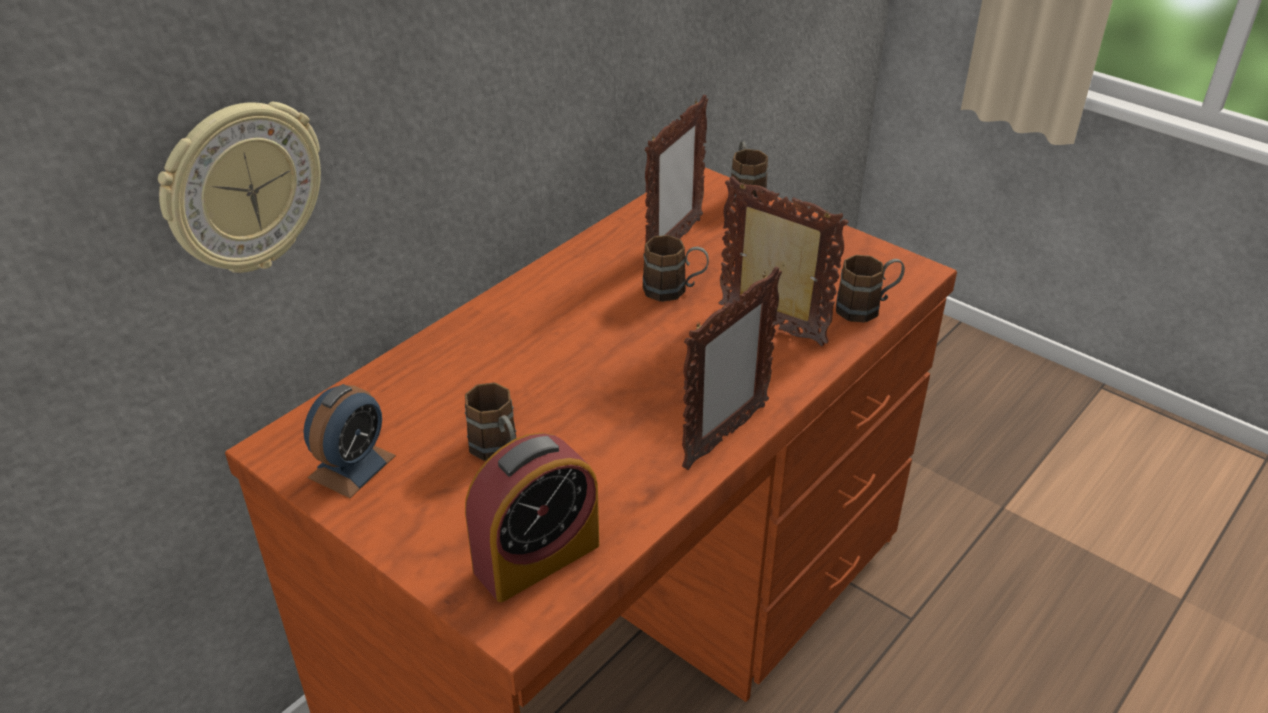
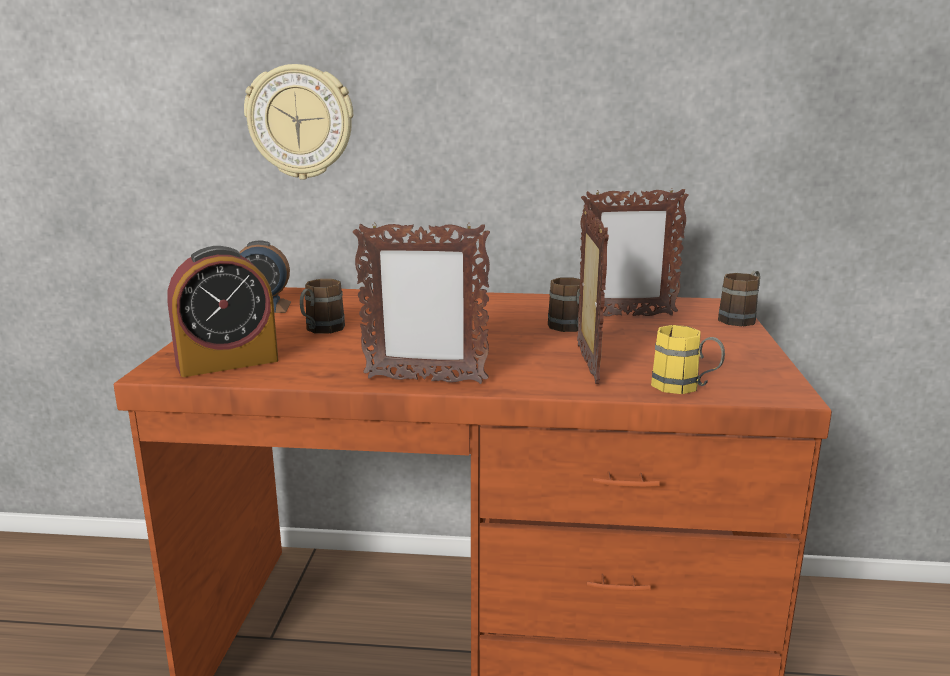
camera: 55 degrees right, 20 degrees down
(537, 557) = (227, 362): alarm clock -> alarm clock turned 45 degrees counterclockwise
(867, 307) = (685, 388): brown mug -> yellow mug

